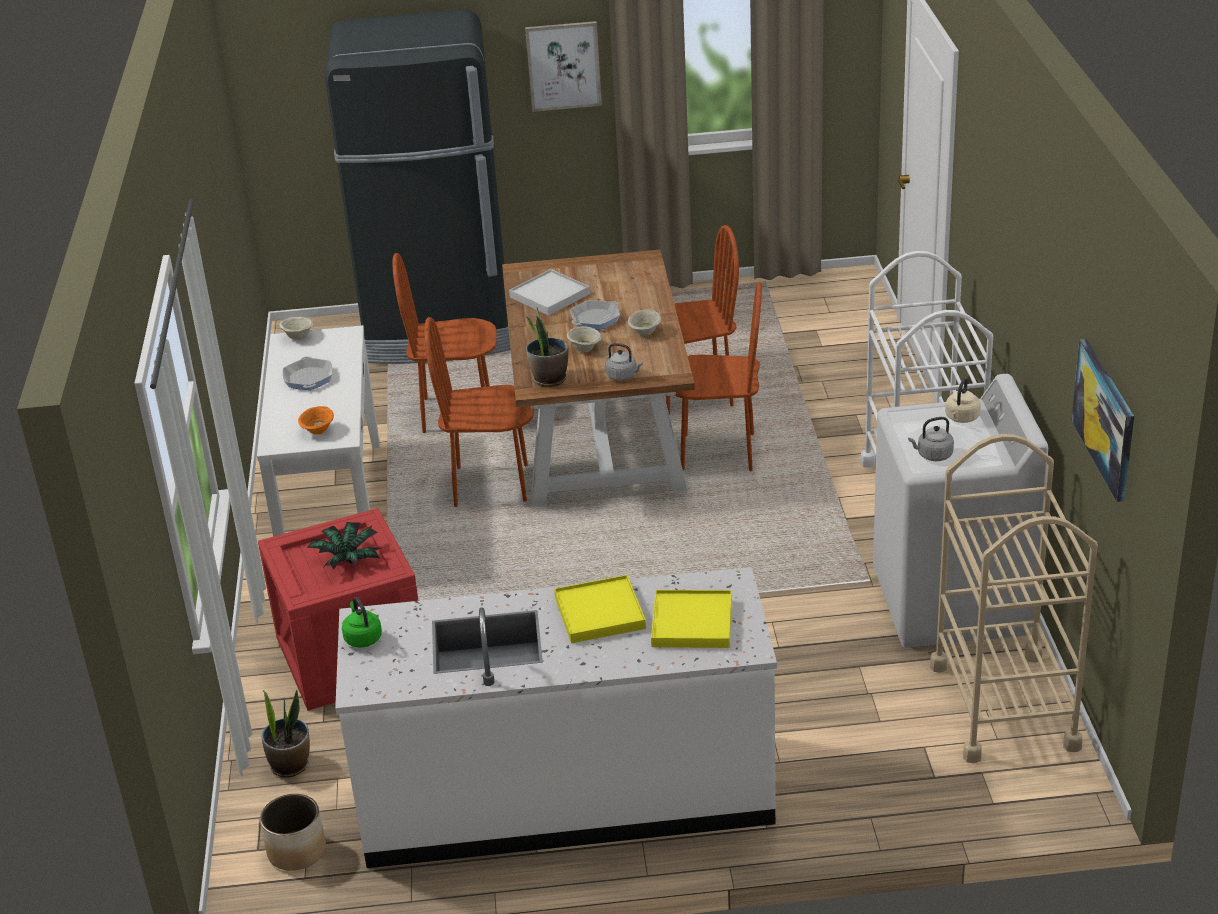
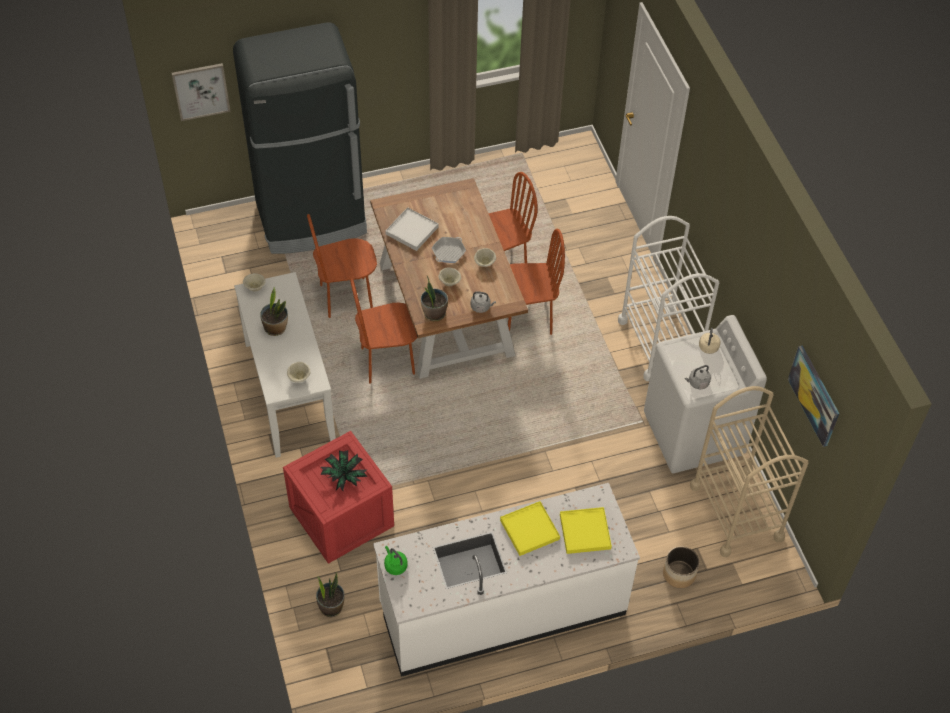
camera: 15 degrees left, 20 degrees up
(296, 851) = (355, 670): planter -> planter (678, 574)
(308, 378) = (276, 328): frying pan -> potted plant
(318, 431) = (299, 378): orange bowl -> beige bowl
(563, 65) = (393, 46): picture -> picture (201, 91)

